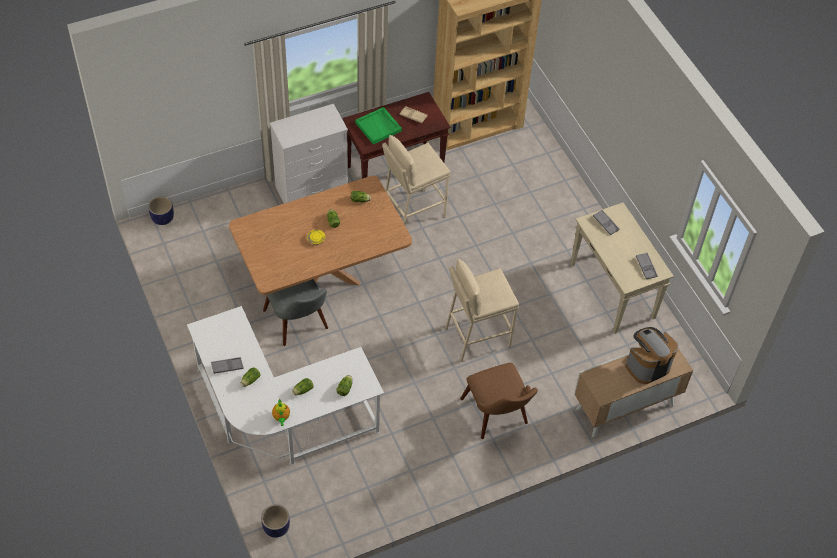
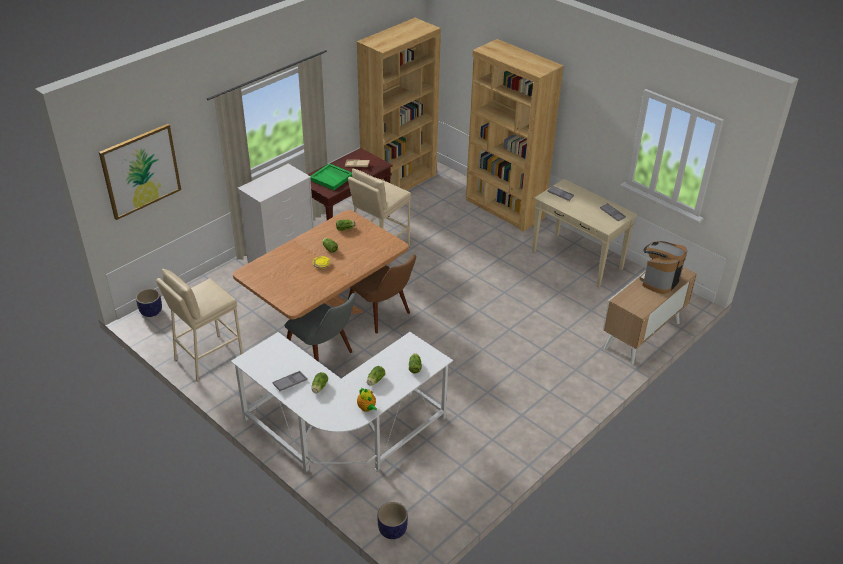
camera: 20 degrees left, 15 degrees down
(166, 98) = (141, 171): none -> picture
(477, 337) = (488, 321): beige stool -> beige stool (208, 358)
(498, 417) = (544, 374): brown chair -> brown chair (384, 315)
(572, 198) = (504, 209): none -> brown bookcase

